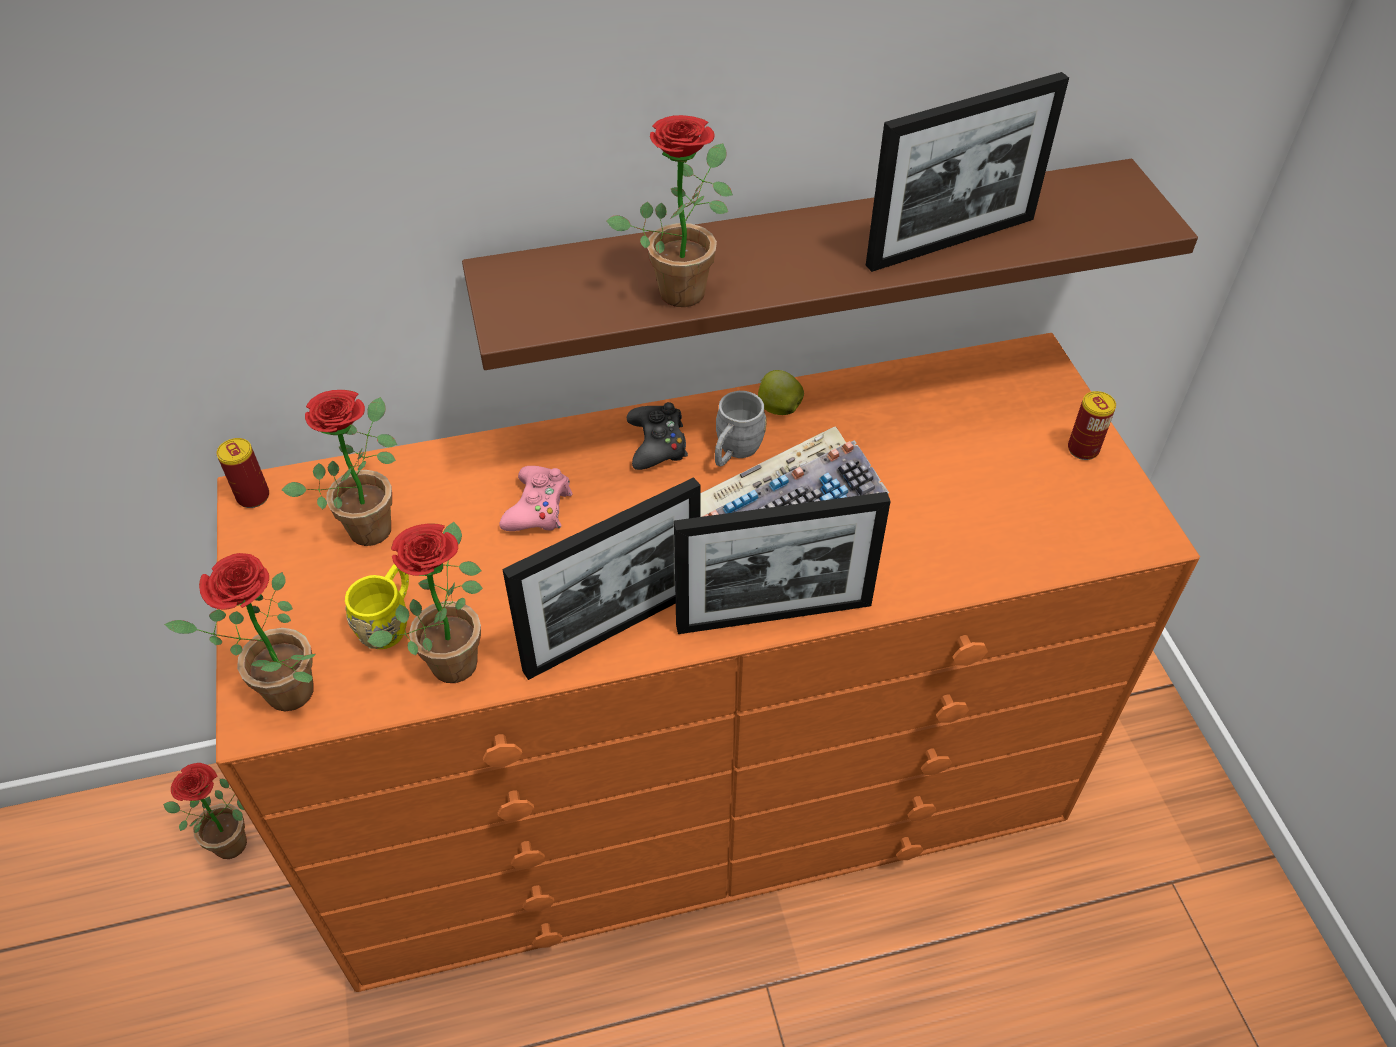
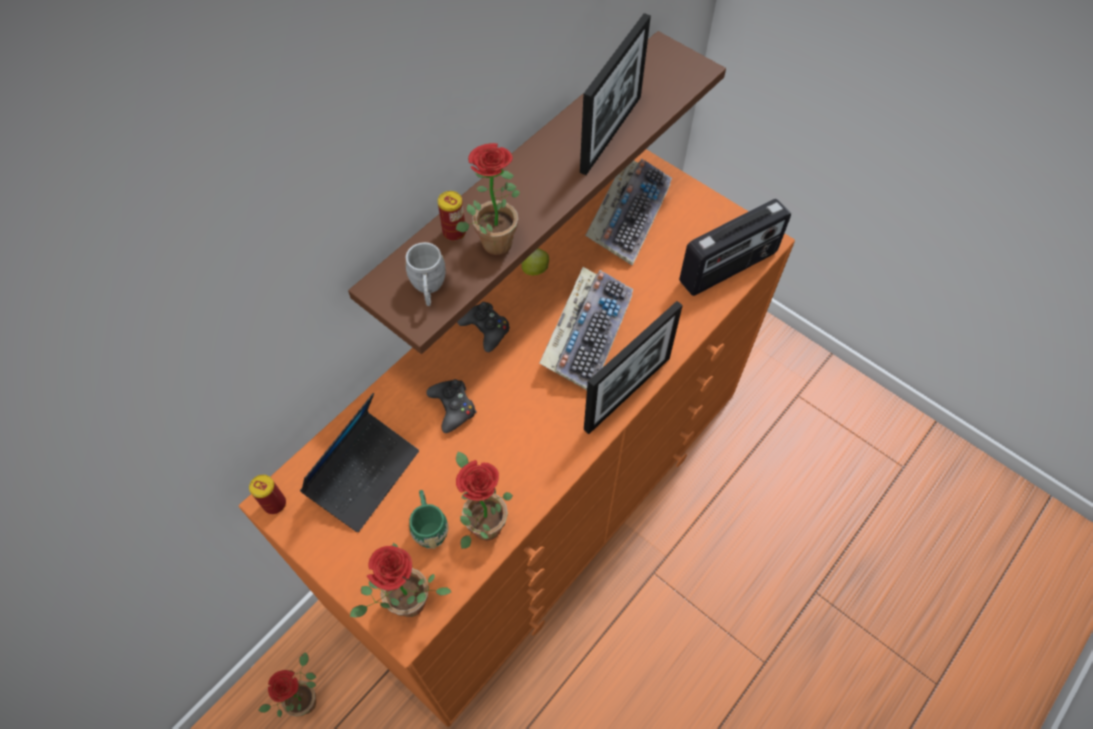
camera: 35 degrees left, 10 degrees up
(371, 522) = (364, 474): potted plant -> laptop
(390, 622) = (429, 526): yellow mug -> green mug
(538, 508) = (453, 407): pink game controller -> black game controller
(613, 630) = (554, 453): picture frame -> none
(734, 452) = (532, 310): grey mug -> grey mug (428, 289)
(964, 407) = (628, 214): none -> keyboard
(1059, 541) = (729, 268): none -> radio
(1083, 449) = (702, 208): can -> can (454, 232)

